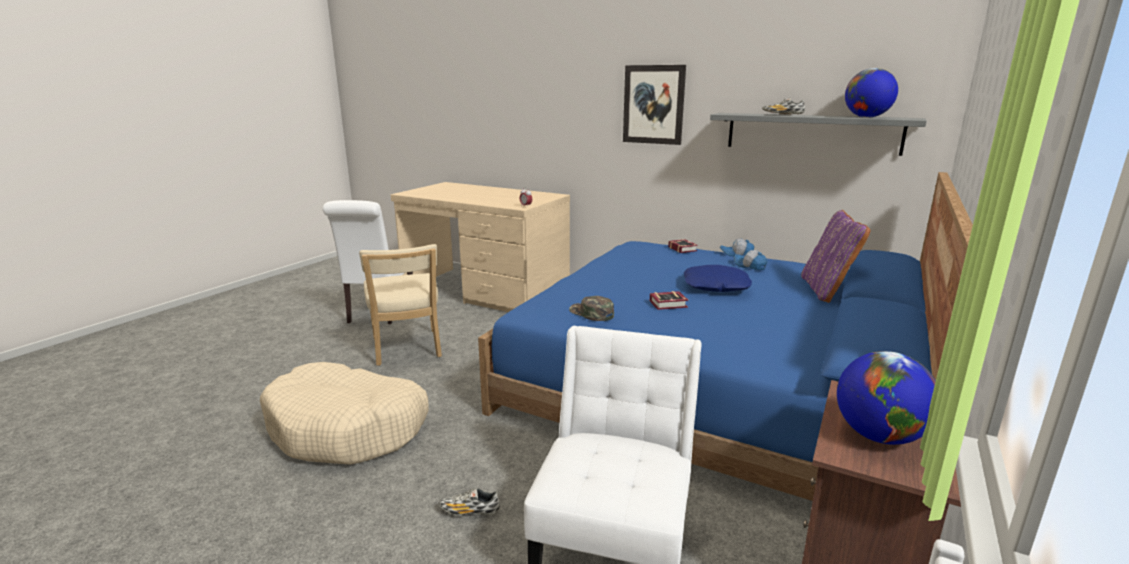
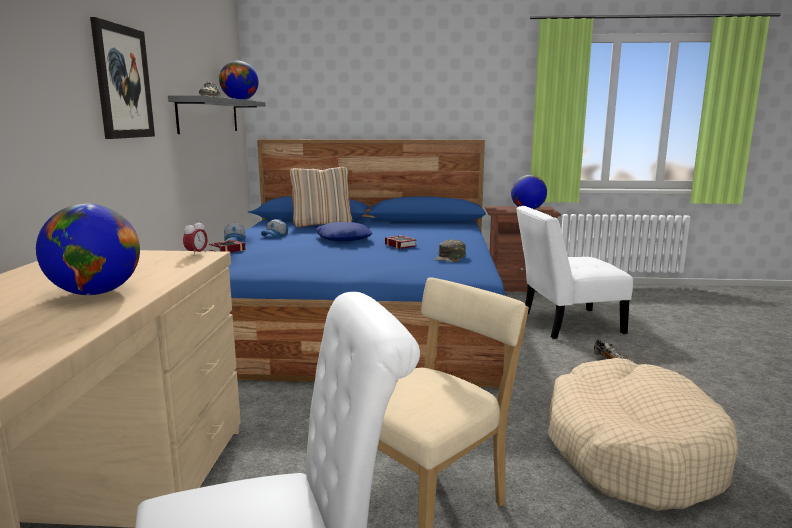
camera: 115 degrees left, 5 degrees down
(474, 197) = (95, 293): none -> globe
(827, 290) = (322, 224): purple pillow -> beige pillow

